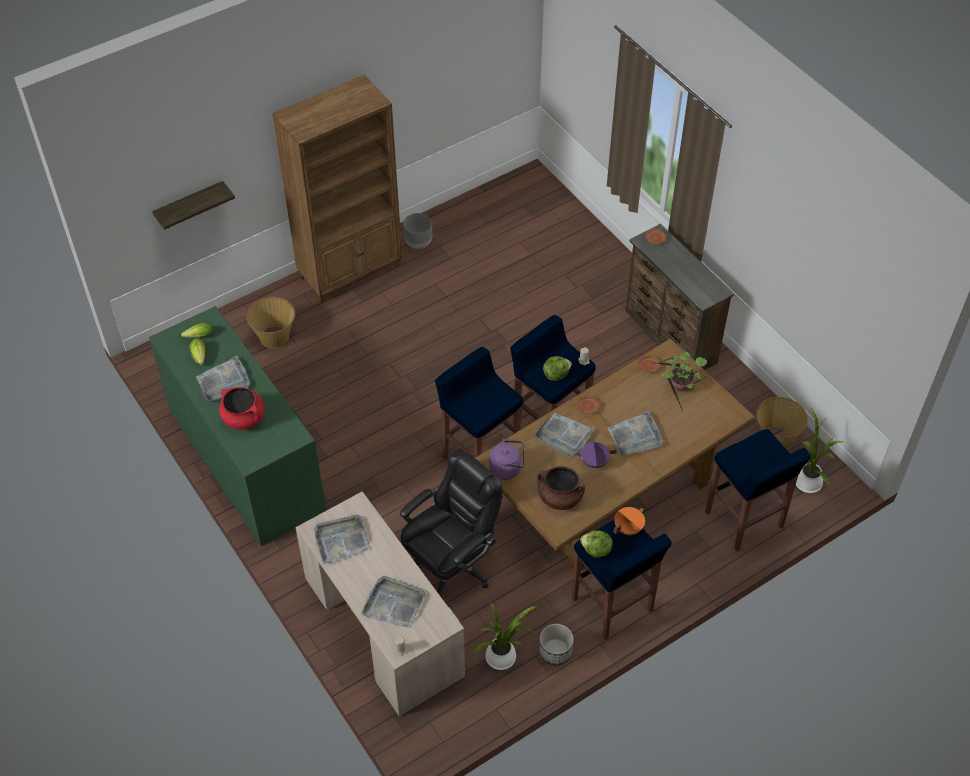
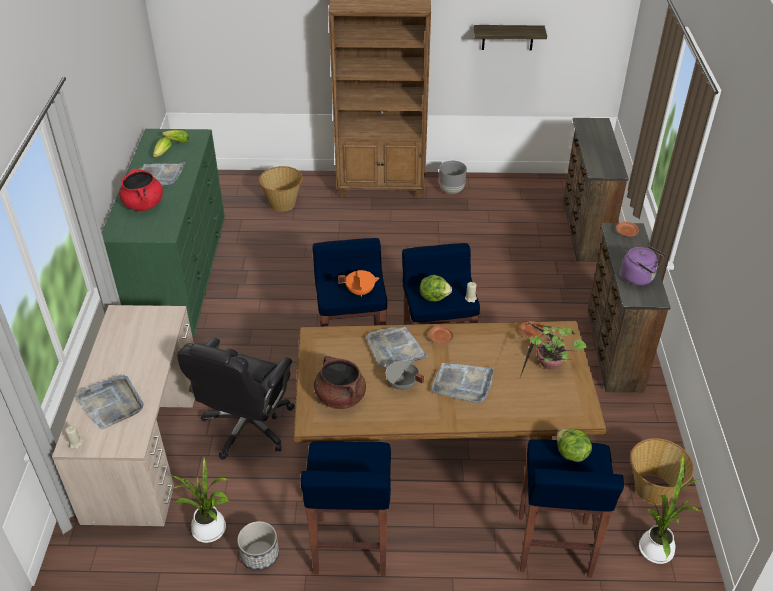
camera: 35 degrees right, 10 degrees down
(190, 206) = (246, 53): shelf -> shelf (507, 37)
(341, 540) = (129, 332): grey tray -> none
(451, 563) = (247, 427): black office chair -> black office chair turned 120 degrees clockwise
(507, 468) = (318, 349): purple kettle -> purple kettle (639, 278)
(564, 230) = (583, 230): none -> brown dresser
(594, 462) = (402, 385): purple cooking pot -> grey cooking pot
(596, 550) = (323, 458): lettuce -> lettuce (571, 454)
(627, 528) = (373, 456): orange cooking pot -> orange cooking pot (360, 291)

